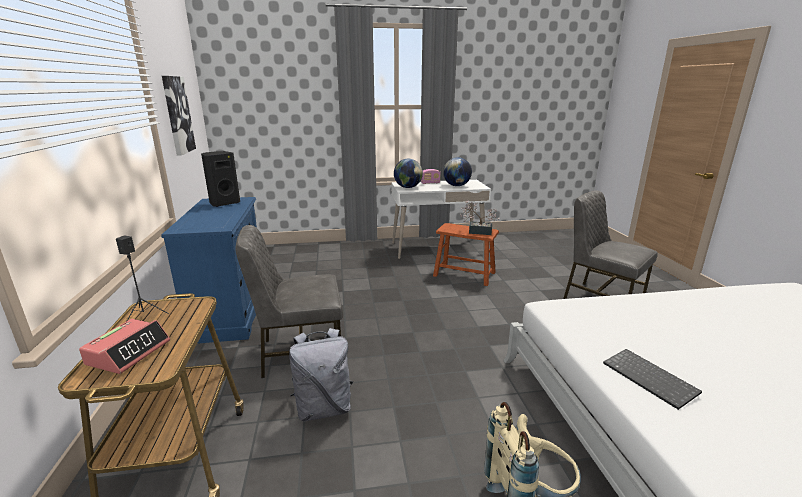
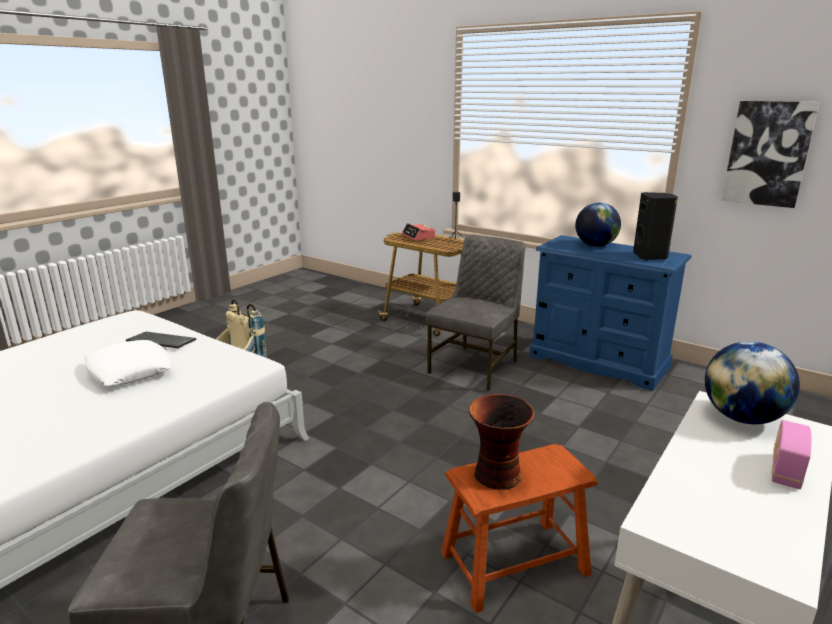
camera: 135 degrees right, 0 degrees up
(324, 408) = (399, 355): grey backpack -> none
(456, 186) = (711, 491): globe -> globe (595, 245)
(477, 231) = (497, 476): potted plant -> vase
(675, 345) = (129, 370): none -> white pillow

